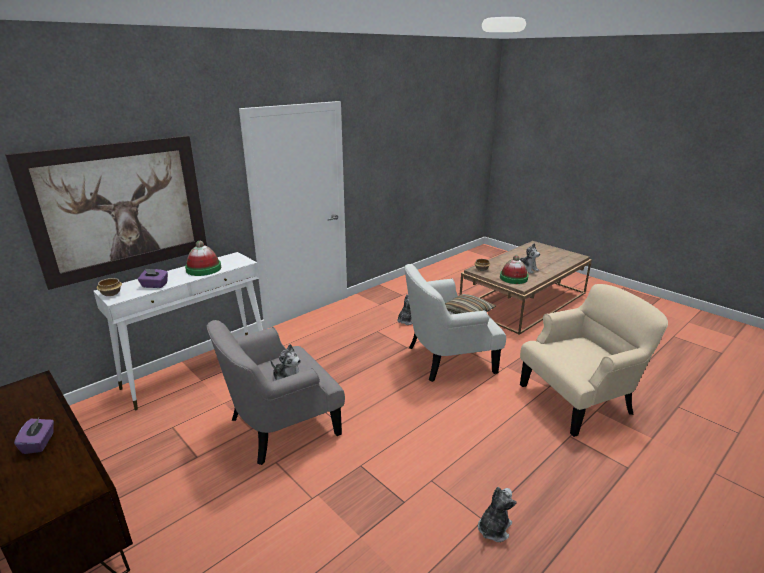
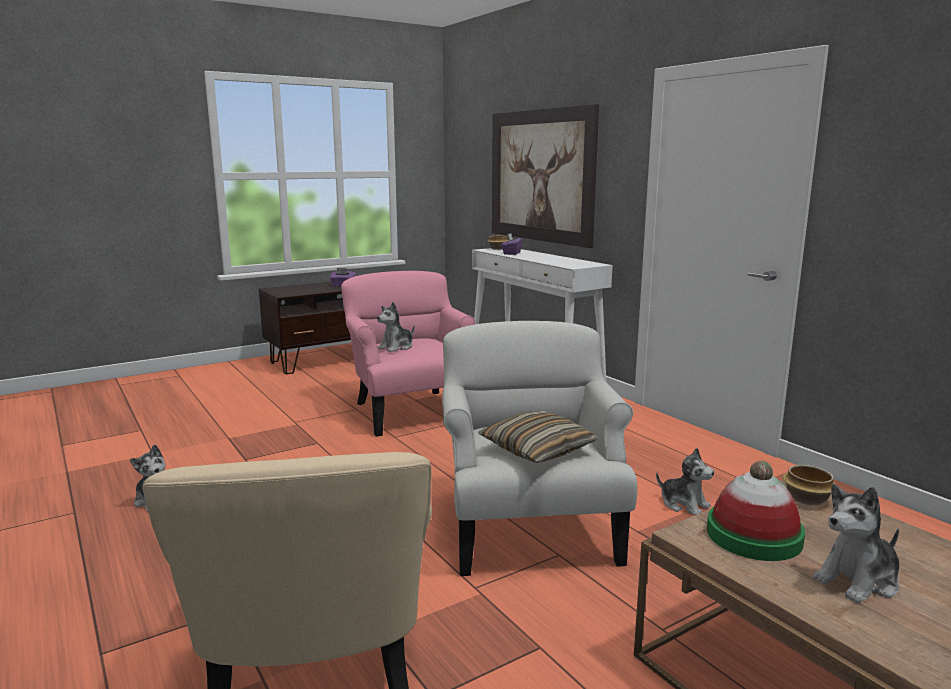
camera: 100 degrees right, 10 degrees down
(203, 269) = (553, 259): hat -> none
(280, 425) = (411, 410): grey armchair -> pink armchair

